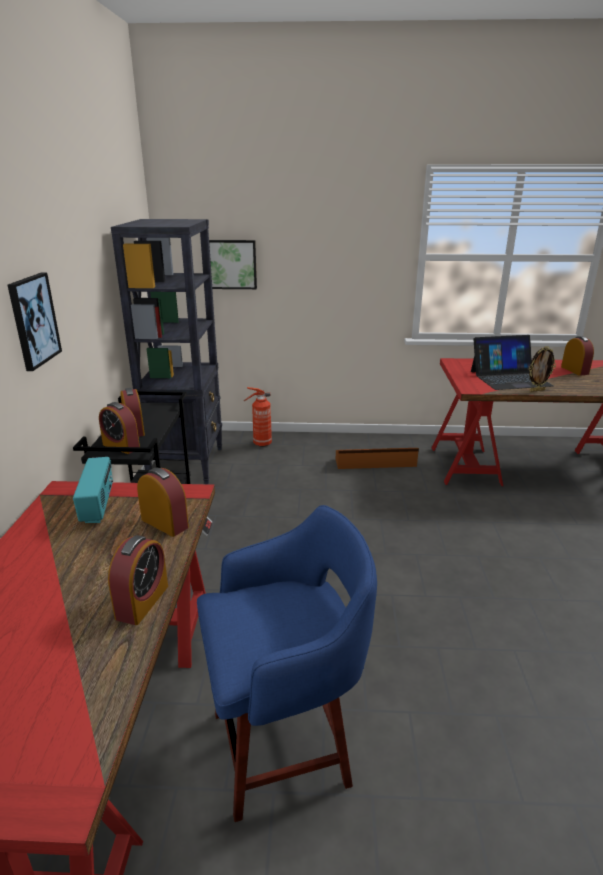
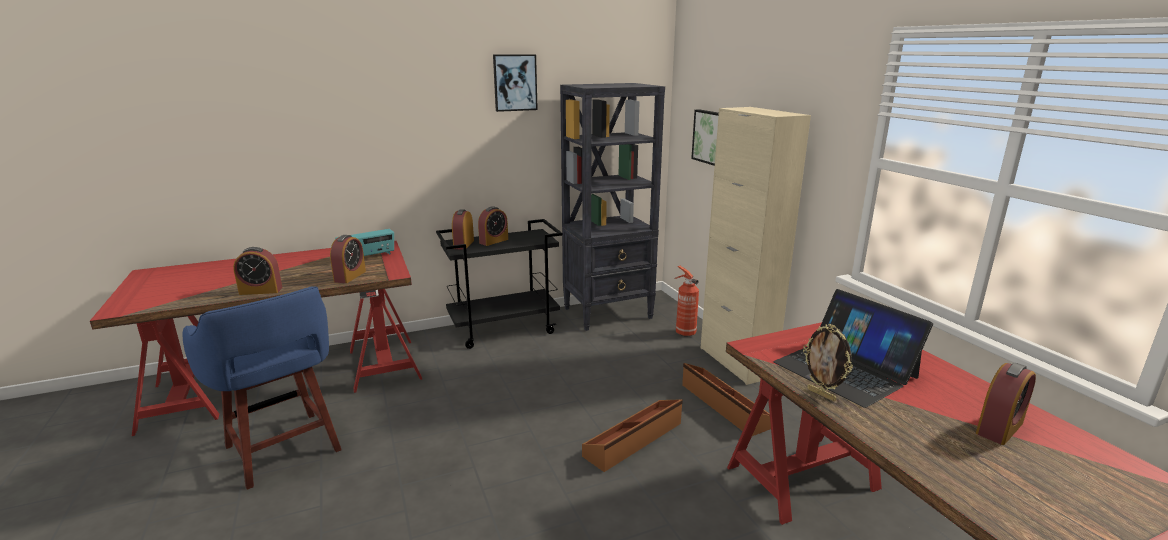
camera: 65 degrees right, 5 degrees down
(33, 320) = (415, 135): picture -> picture (515, 82)
(323, 440) = (736, 362): none -> beige cabinet
(396, 508) = (634, 440): none -> brown storage box

